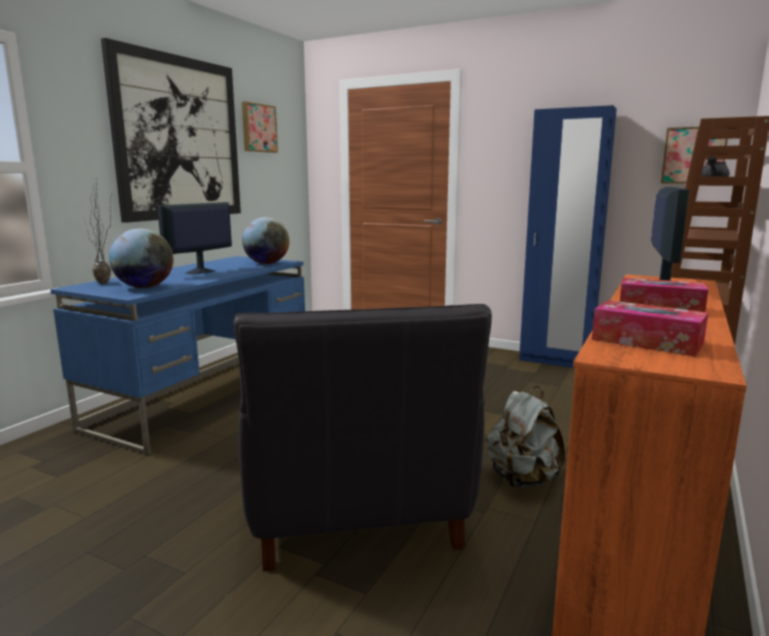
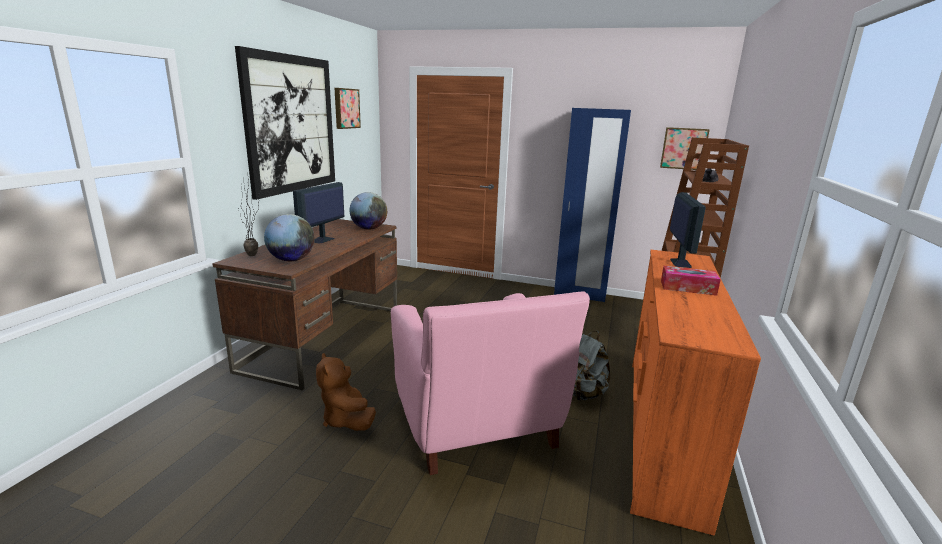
camera: 10 degrees left, 5 degrees up
(185, 492) = (346, 420): none -> brown plush toy
(206, 398) = (326, 338): blue desk -> brown desk
(355, 511) = (476, 425): black armchair -> pink armchair
(646, 342) = (693, 322): tissue box -> none

